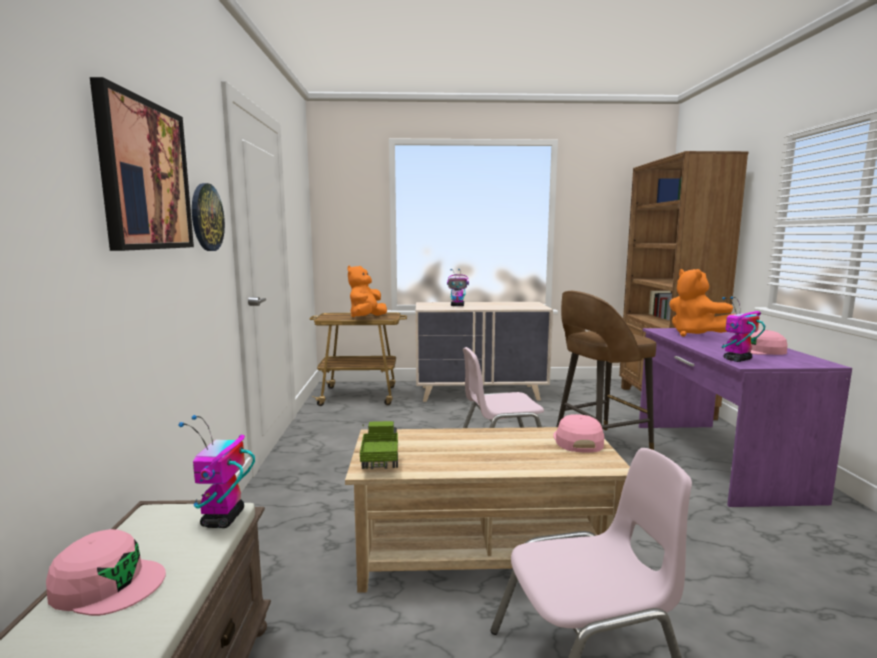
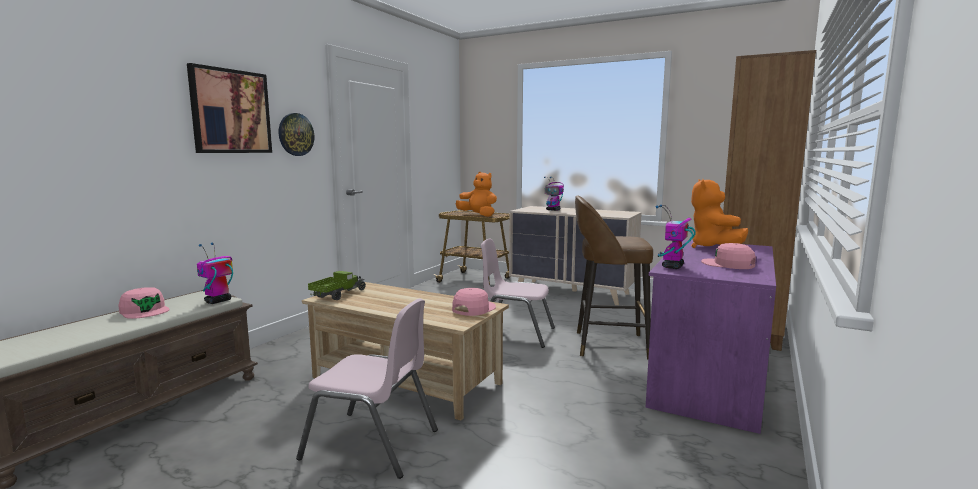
camera: 30 degrees right, 0 degrees up
(366, 318) = (478, 215): orange plush toy -> orange plush toy turned 75 degrees clockwise
(737, 360) = (672, 267): toy robot -> toy robot turned 60 degrees counterclockwise

